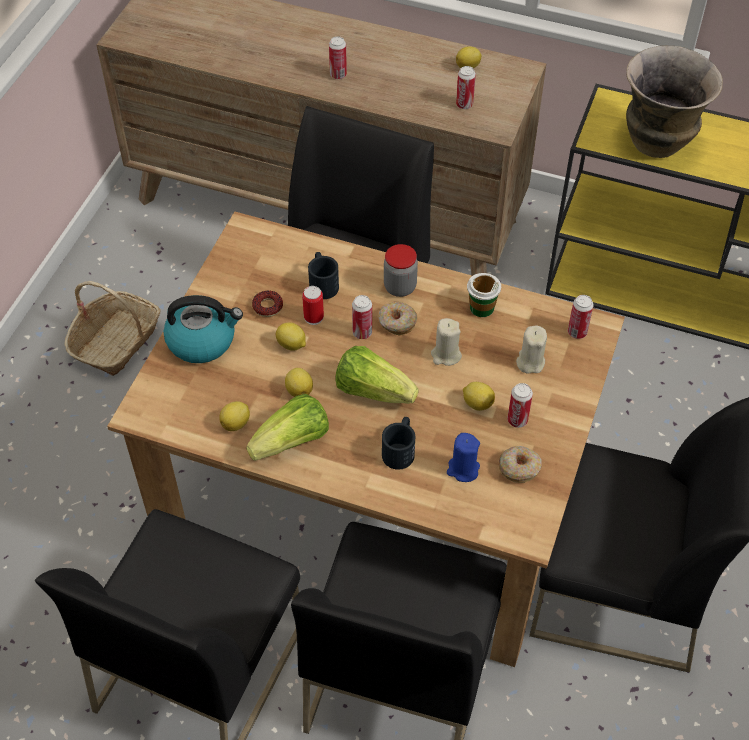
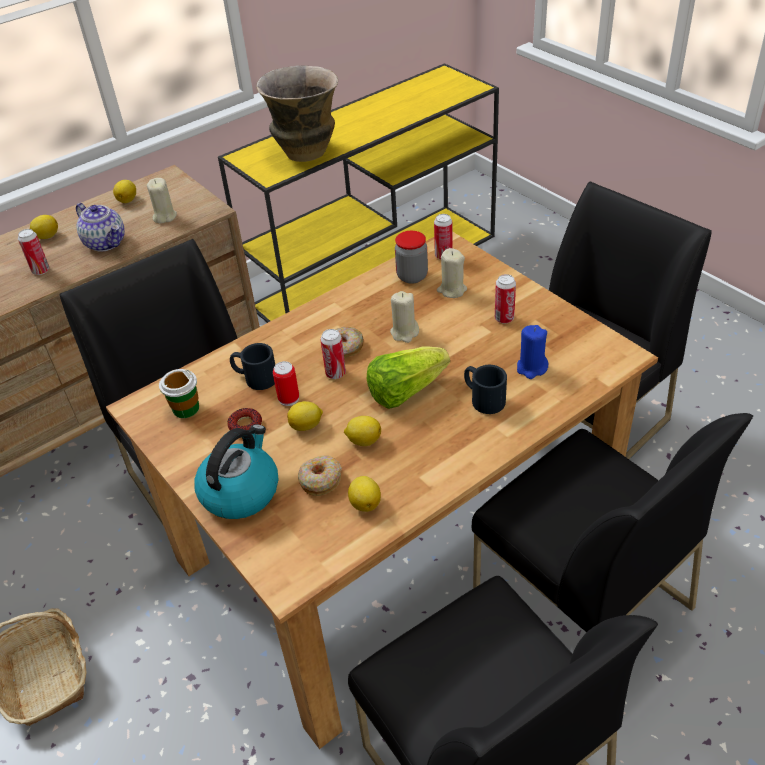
camera: 55 degrees left, 10 degrees down
(292, 442) = (420, 468): lettuce -> none
(400, 287) = (307, 332): jar -> jar (412, 276)
(401, 90) = (106, 243): none -> teapot
(464, 105) = (164, 216): can -> beige candle
(477, 403) = (469, 334): lemon -> lemon (46, 236)
(481, 307) = (374, 294): cup -> cup (185, 408)
(519, 468) = (552, 335): donut -> donut (320, 480)

